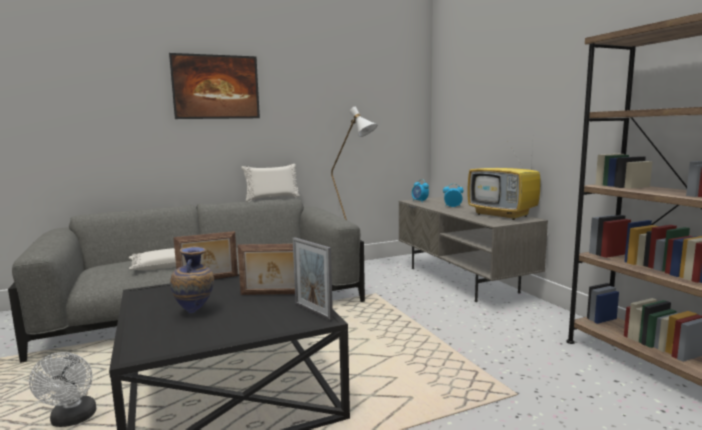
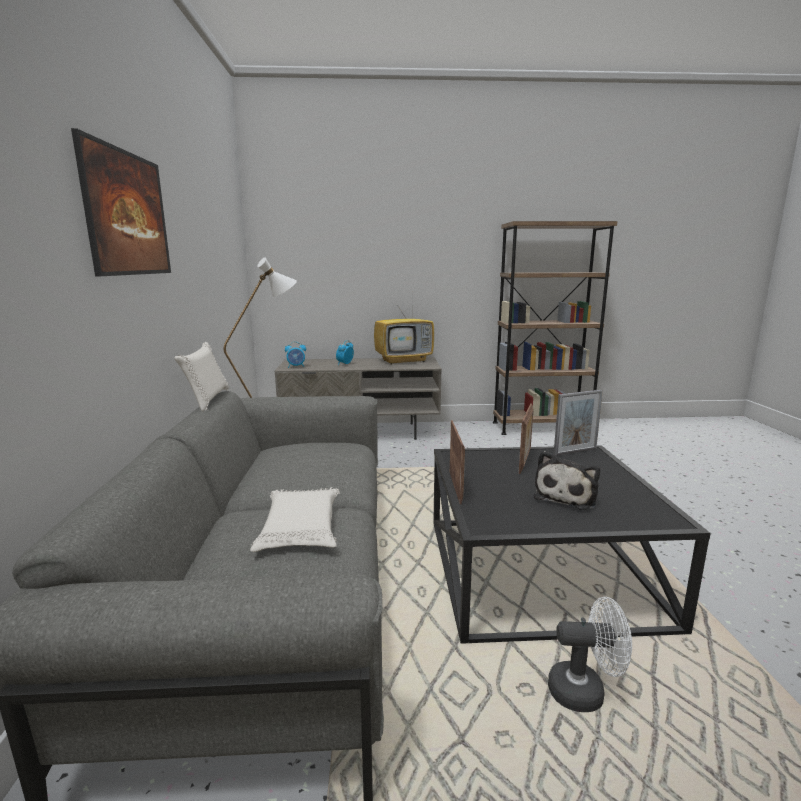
camera: 70 degrees left, 5 degrees up
(195, 312) = (567, 496): vase -> plush toy

